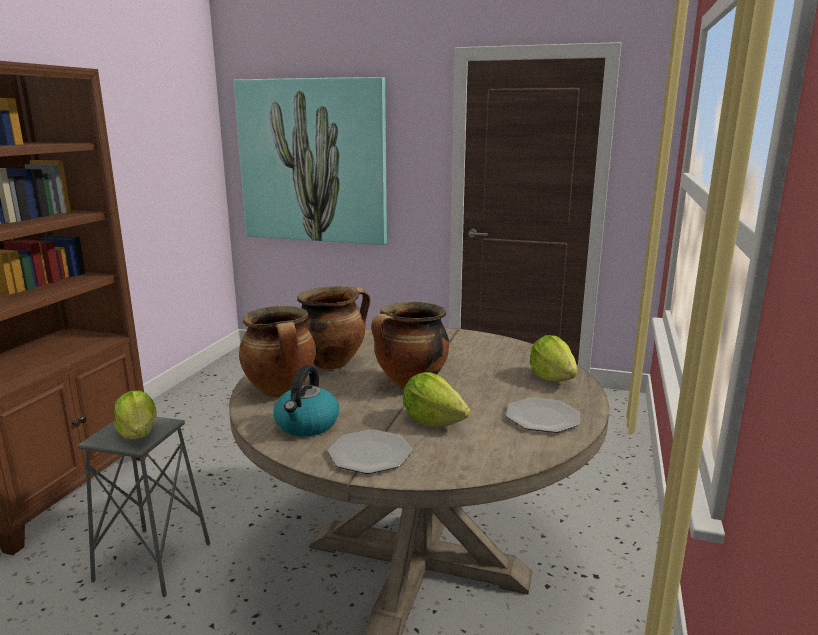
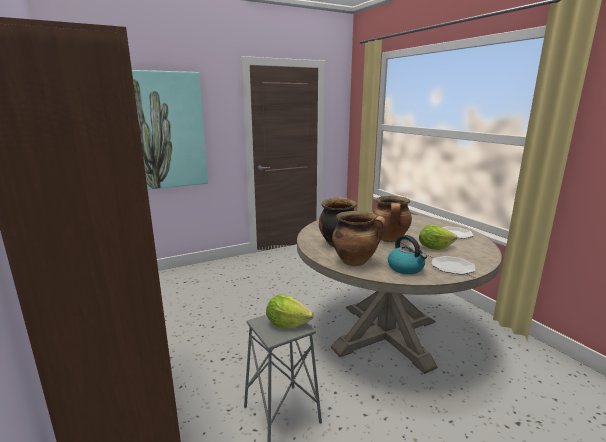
camera: 45 degrees left, 0 degrees up
(552, 377) = (420, 220): lettuce -> none

